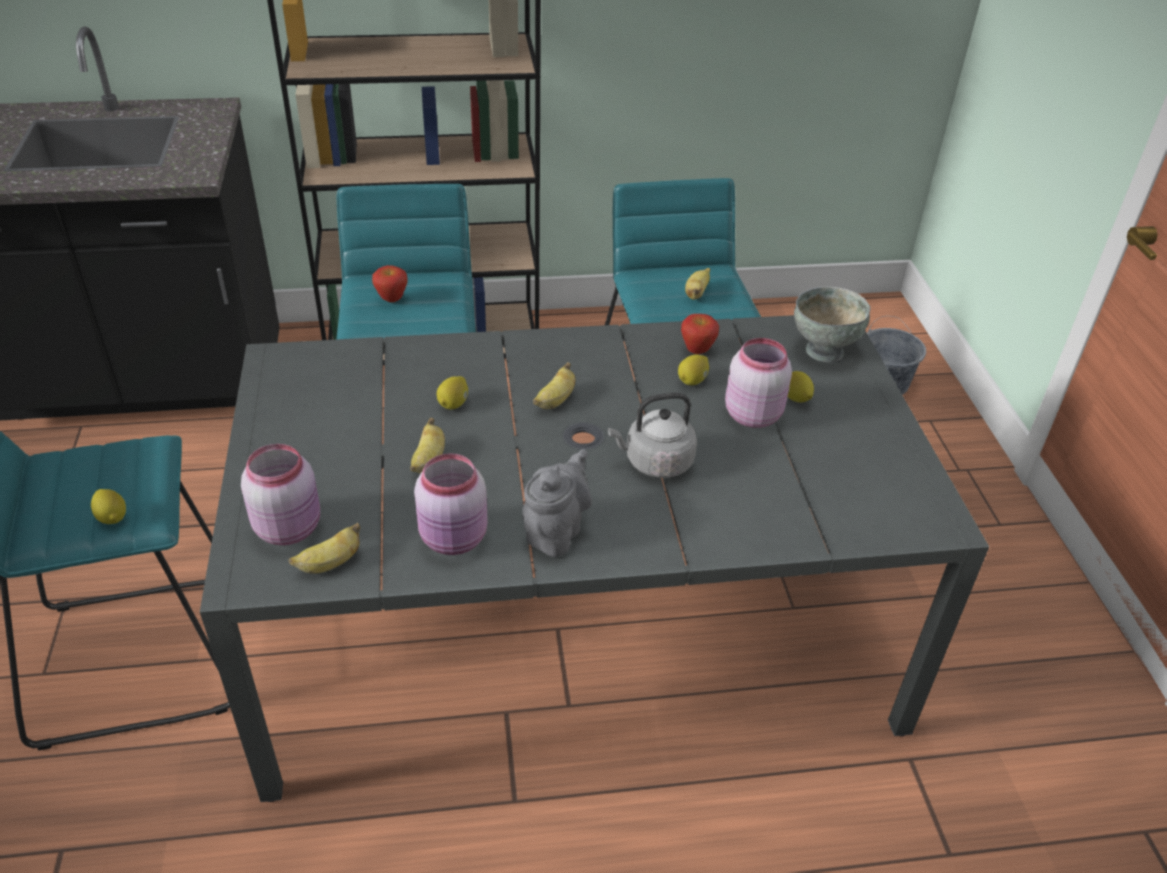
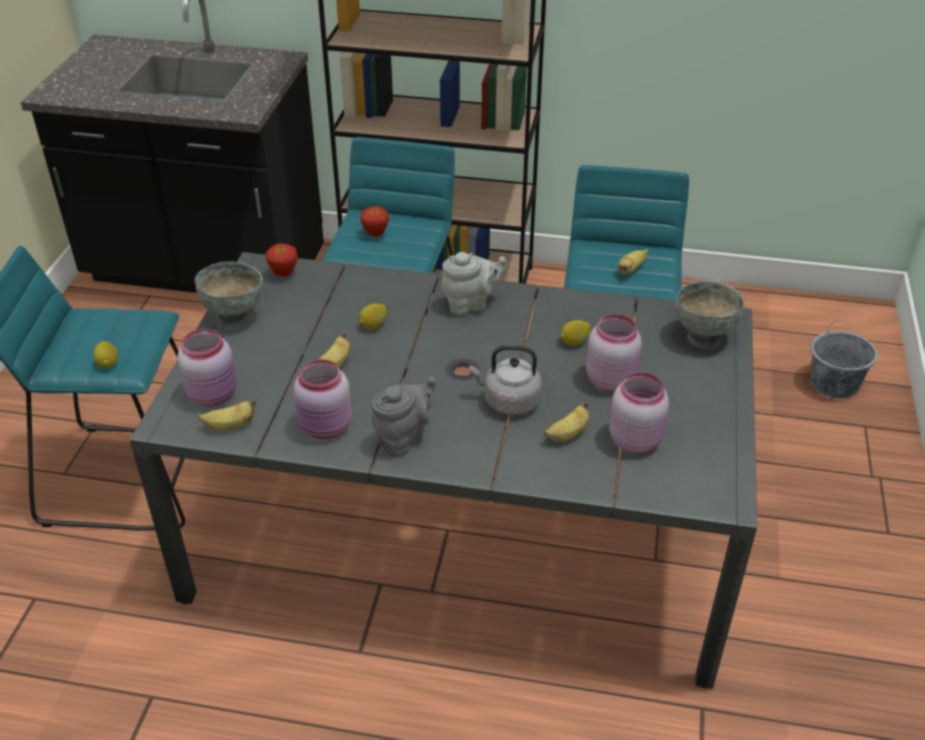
camera: 20 degrees right, 0 degrees up
(272, 425) = (234, 317): none -> grey bowl
(555, 359) = (470, 304): none -> grey teapot
(555, 401) = (453, 337): banana -> banana (567, 434)
(697, 351) = (591, 318): apple -> apple (284, 274)
(796, 399) = (655, 373): lemon -> none
(814, 476) = (635, 438): none -> pink jar

